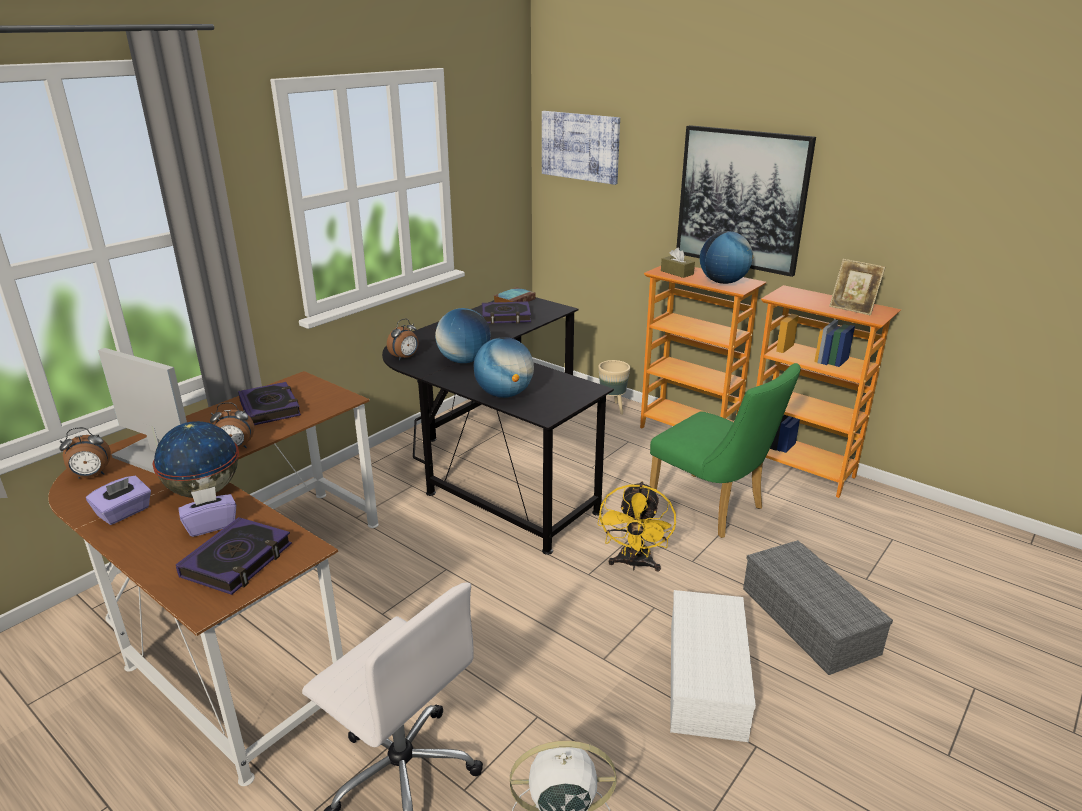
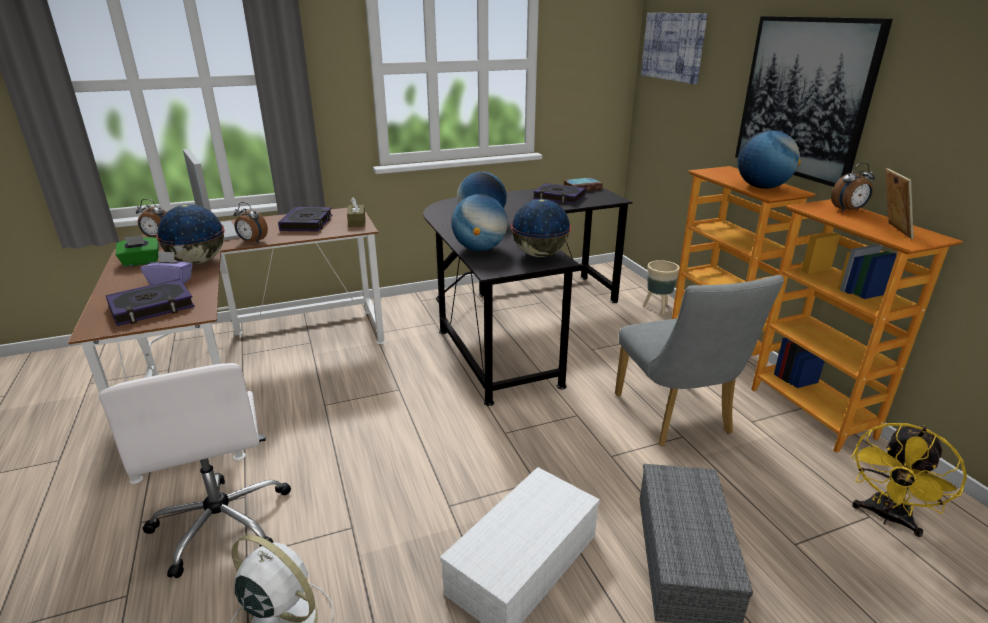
camera: 30 degrees right, 0 degrees up
(124, 512) = (141, 262): purple tissue box -> green tissue box
(405, 357) = (441, 210): alarm clock -> alarm clock (848, 210)
(567, 387) = (539, 255): none -> globe
(634, 564) = (553, 439): yellow fan -> yellow fan (886, 517)
(677, 272) = (723, 174): brown tissue box -> brown tissue box (357, 222)
(713, 509) = (677, 418): green chair -> grey chair
(852, 309) = (890, 230): picture frame -> picture frame turned 150 degrees counterclockwise

